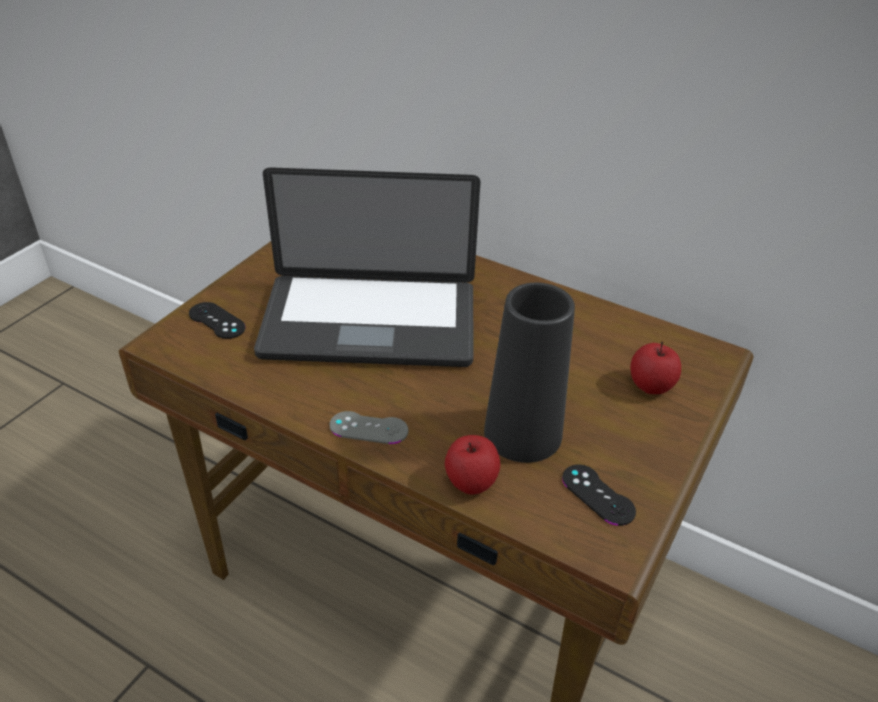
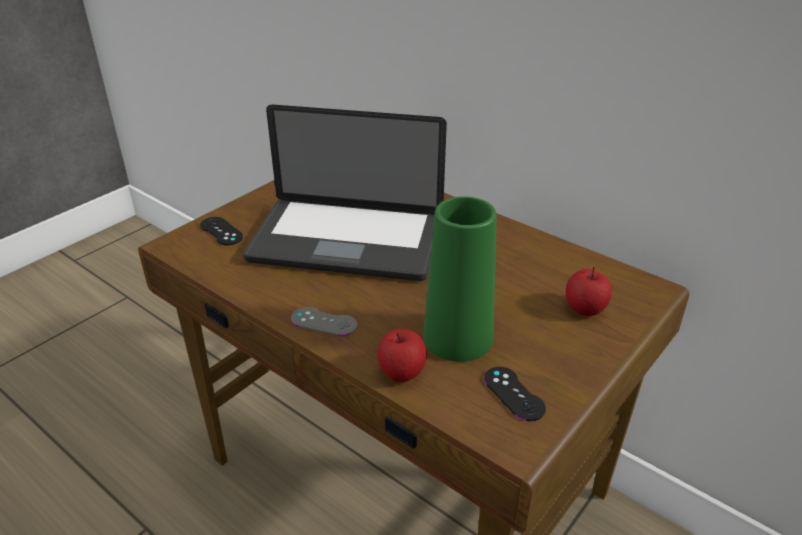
camera: 10 degrees right, 5 degrees down
(522, 433) = (457, 337): black vase -> green vase

